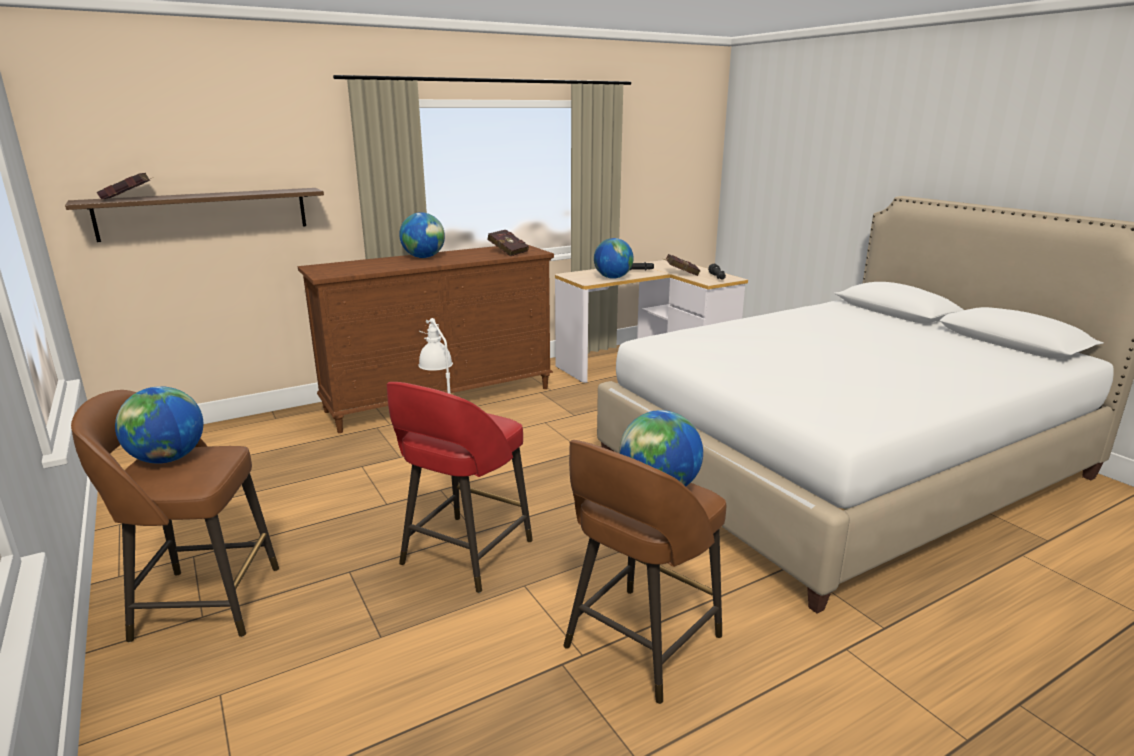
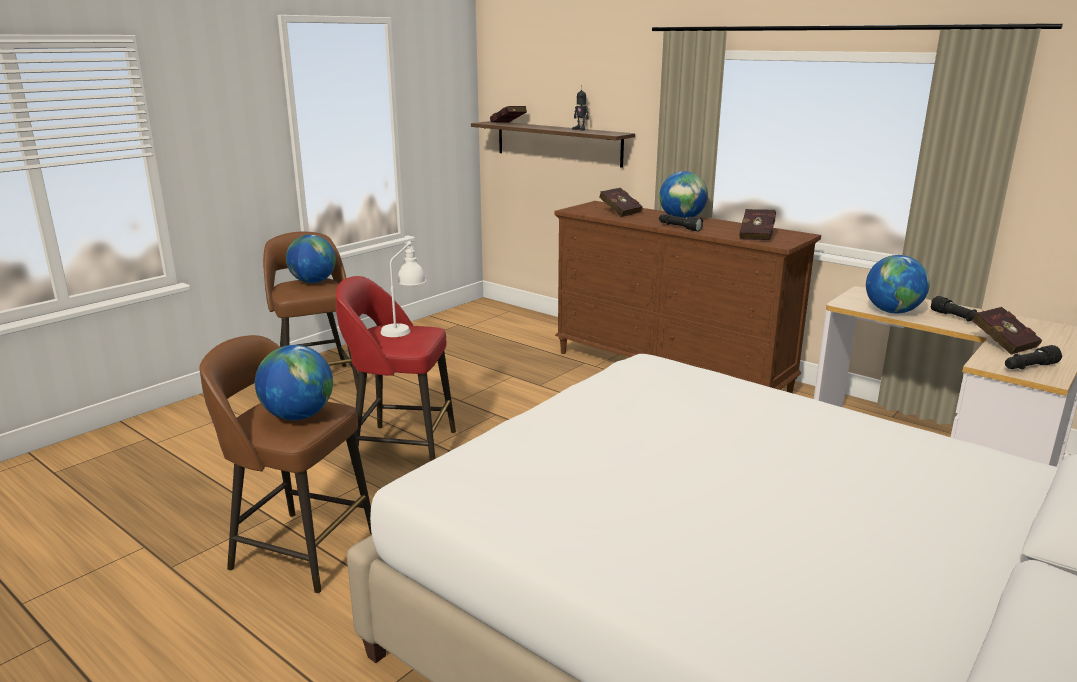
camera: 70 degrees right, 0 degrees up
(247, 191) = (580, 129): none -> toy robot
(364, 266) = (619, 212): none -> red book
(451, 261) = (679, 227): none -> black flashlight

